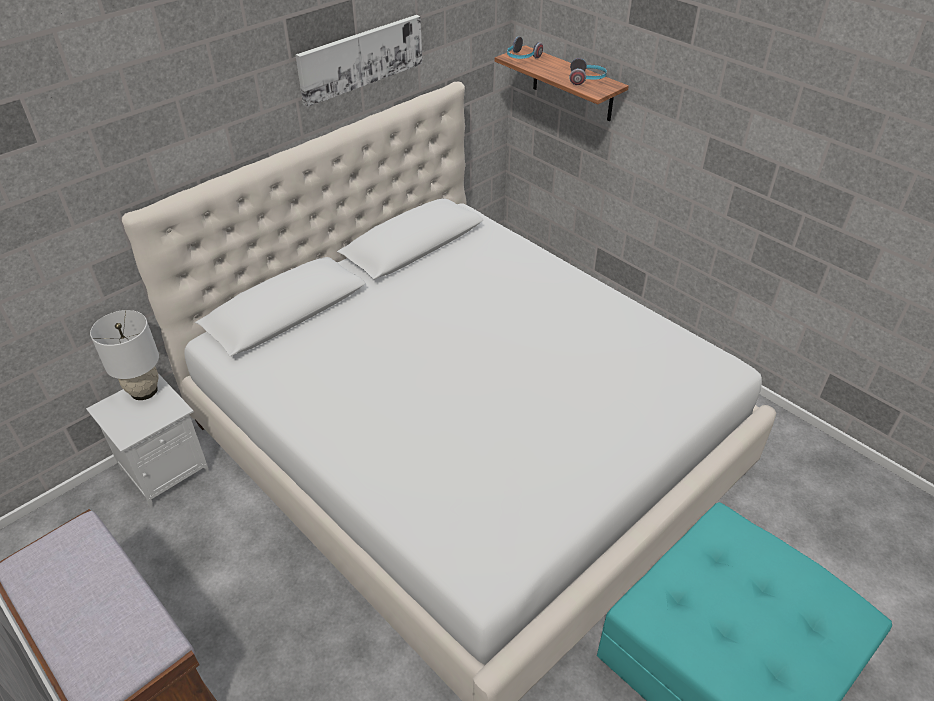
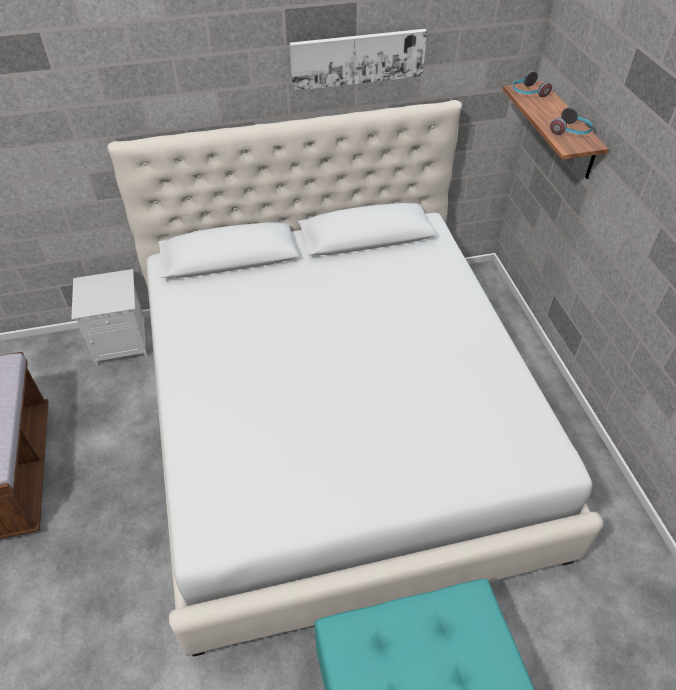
camera: 30 degrees right, 5 degrees up
(144, 390) = (115, 280): white table lamp -> none

